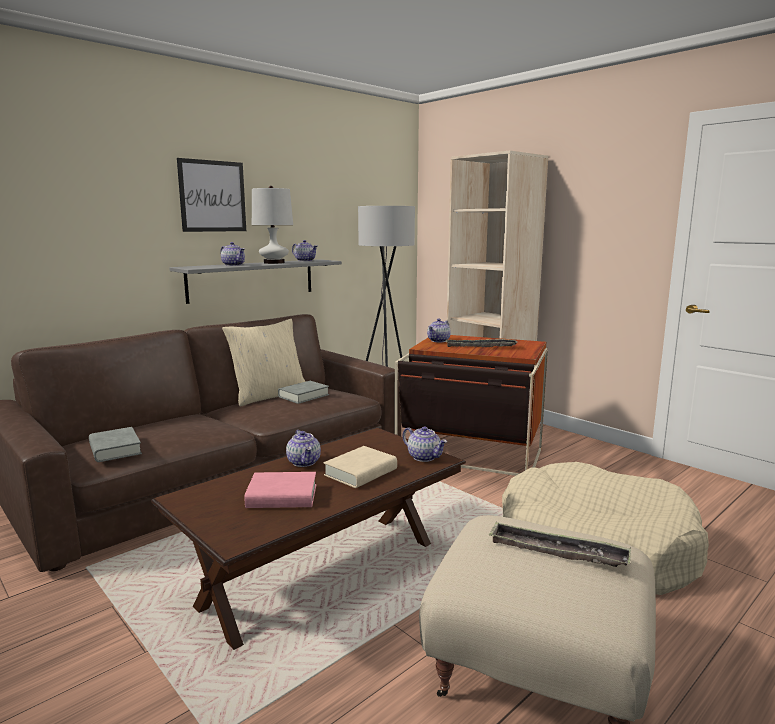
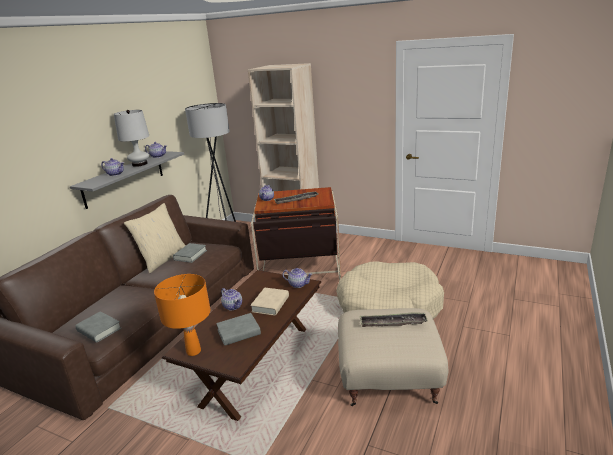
camera: 20 degrees left, 10 degrees up
(198, 504) = (194, 351): none -> orange table lamp
(212, 196) = (87, 126): picture -> none
(282, 497) = (239, 332): pink book -> grey book

